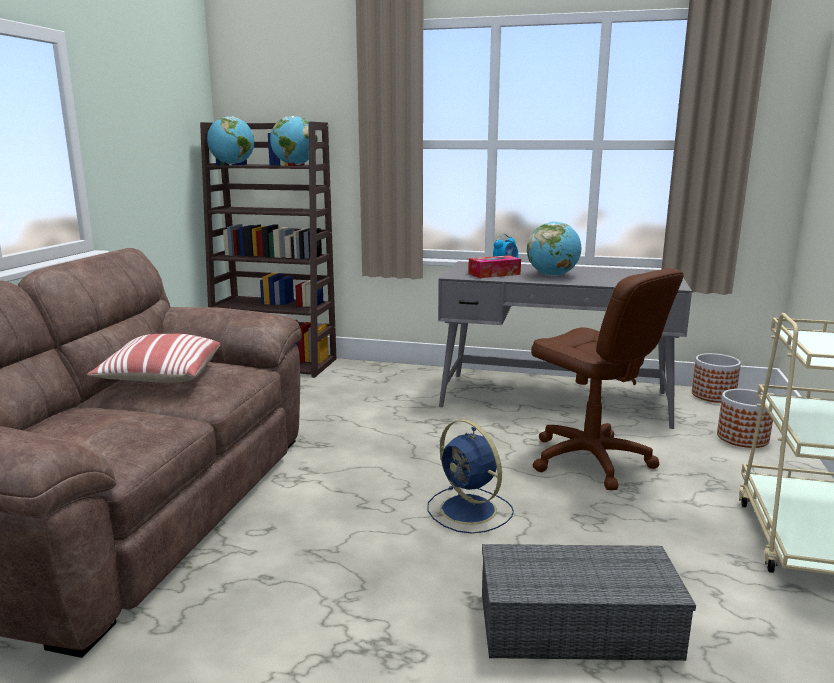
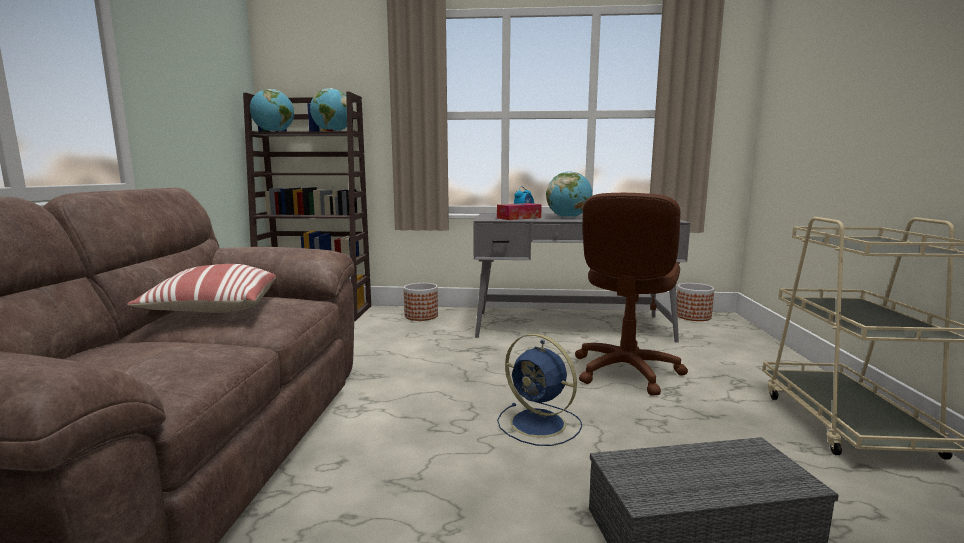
camera: 10 degrees left, 5 degrees down
(590, 460) = (625, 371): brown office chair -> brown office chair turned 75 degrees clockwise
(742, 438) = (735, 345): planter -> planter (421, 316)

